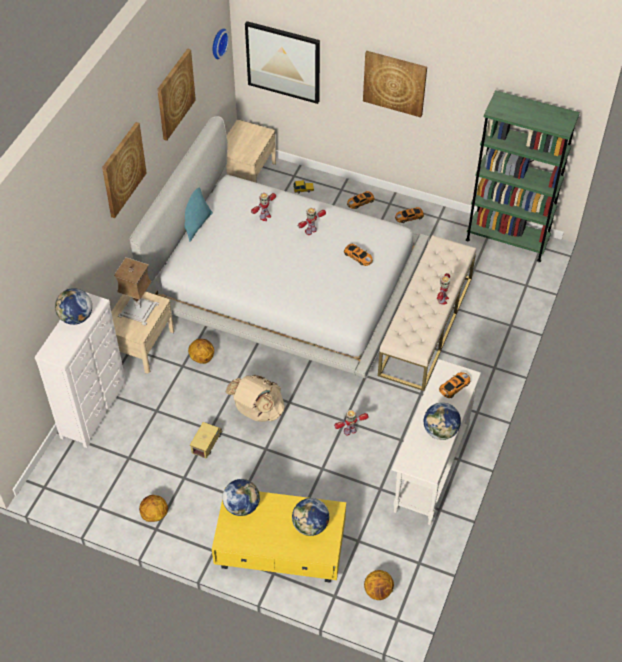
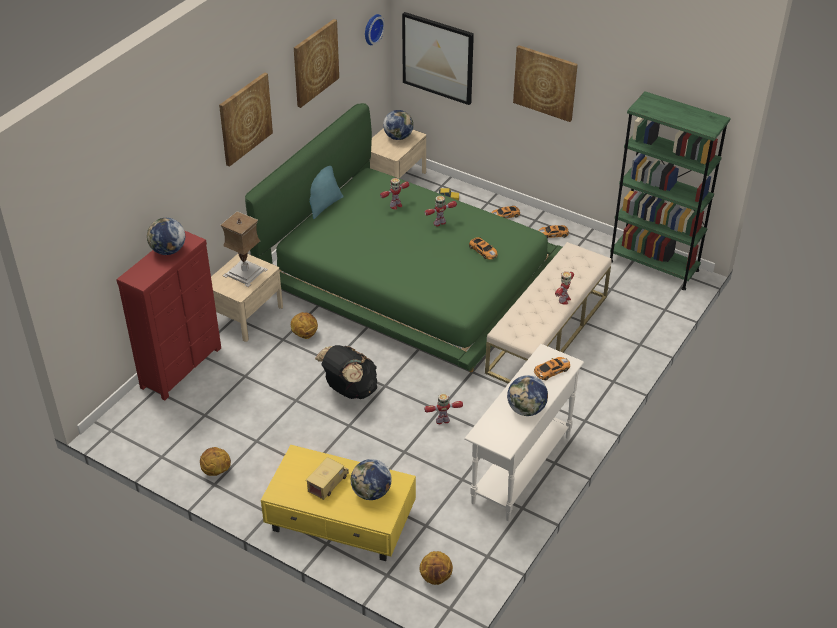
camera: 10 degrees right, 10 degrees down
(95, 410) = (182, 367): white dresser -> red dresser
(206, 443) = (288, 412): toy truck -> toy truck (328, 483)
(242, 506) = (303, 464): globe -> globe (398, 137)
(257, 411) = (349, 390): beige backpack -> black backpack
(285, 281) = (408, 277): white bed -> green bed

